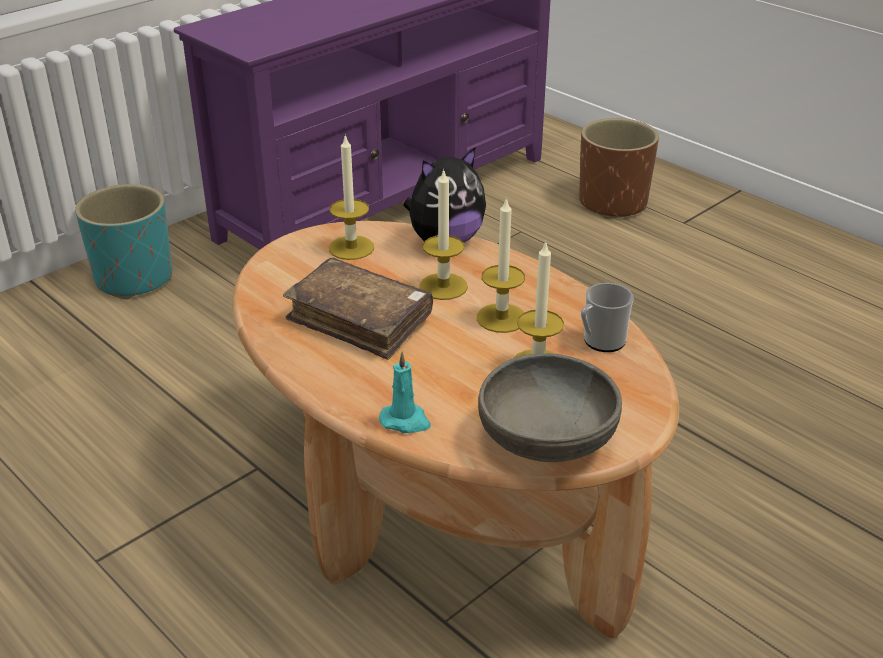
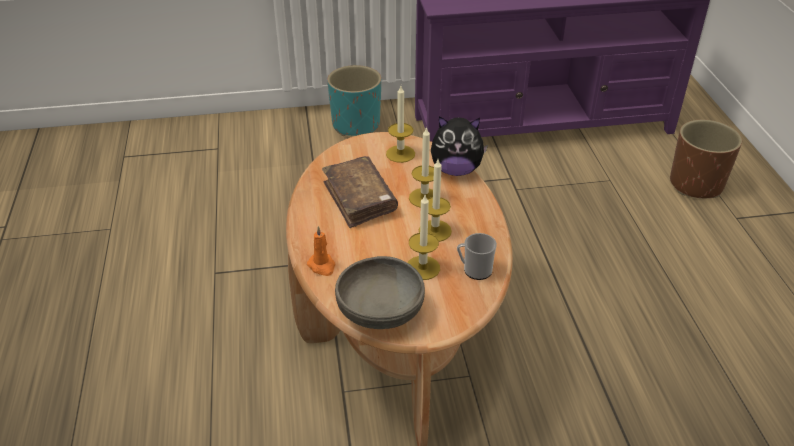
camera: 35 degrees right, 5 degrees up
(406, 421) = (322, 266): turquoise candle -> orange candle

